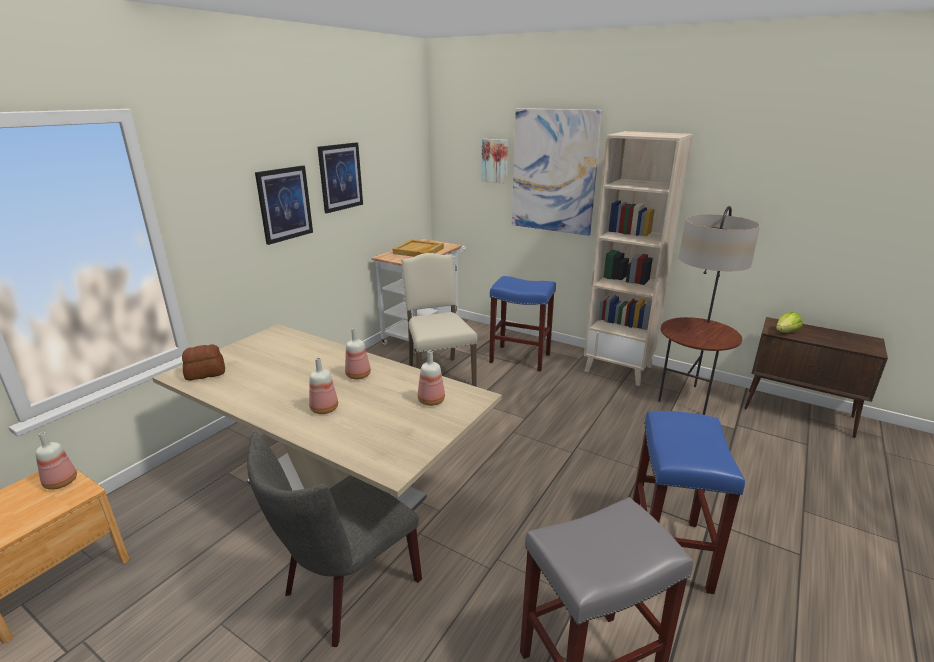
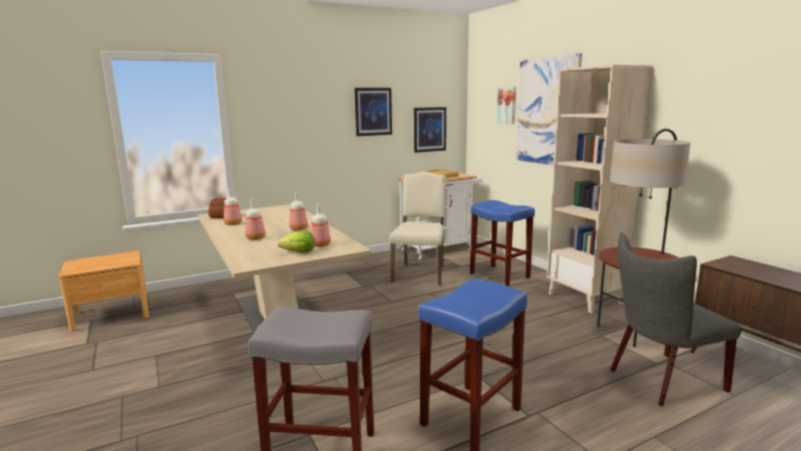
camera: 30 degrees right, 10 degrees down
(61, 483) = (127, 258): bottle -> bottle (233, 224)
(284, 204) = (322, 125): picture -> picture (429, 129)
(345, 590) = (228, 362): grey chair -> grey chair (660, 380)
(785, 332) = (732, 267): lettuce -> lettuce (299, 252)

